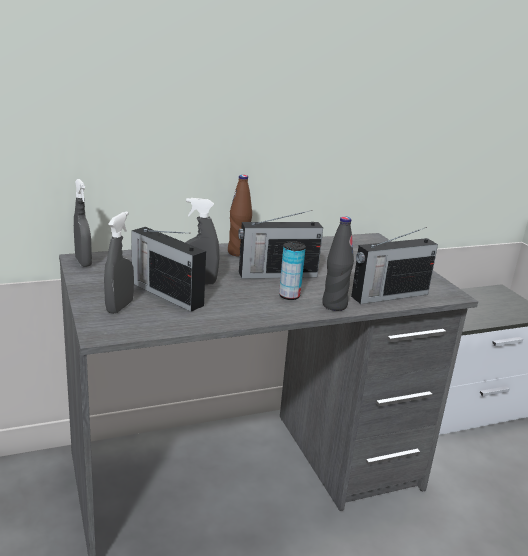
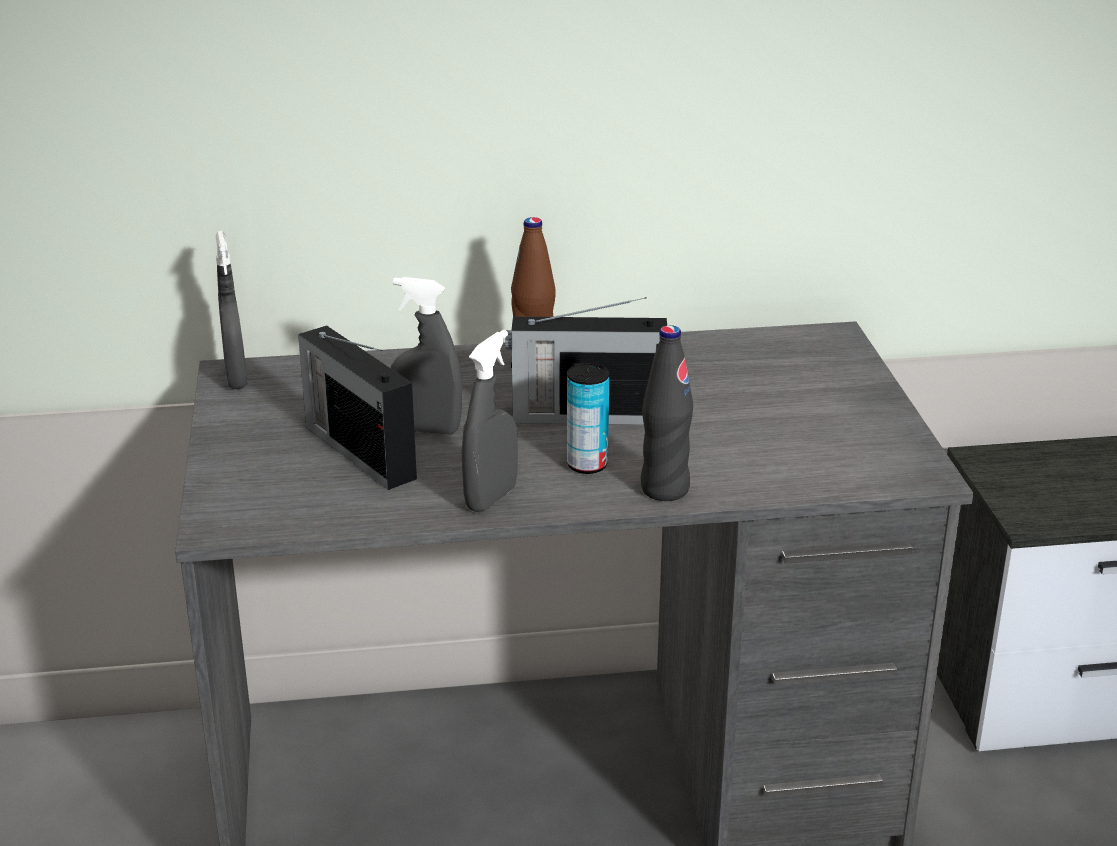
camera: 15 degrees right, 5 degrees up
(119, 307) = (267, 475): grey spray bottle -> grey spray bottle (491, 498)
(388, 295) = (787, 471): radio -> none

